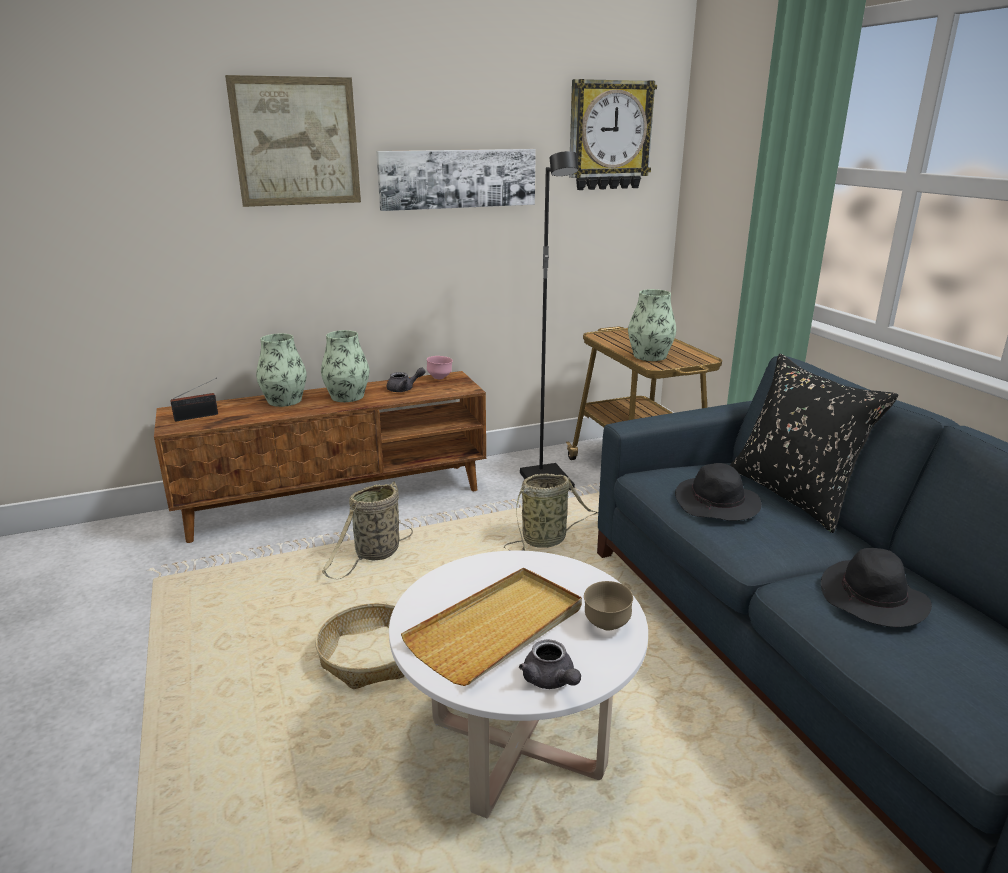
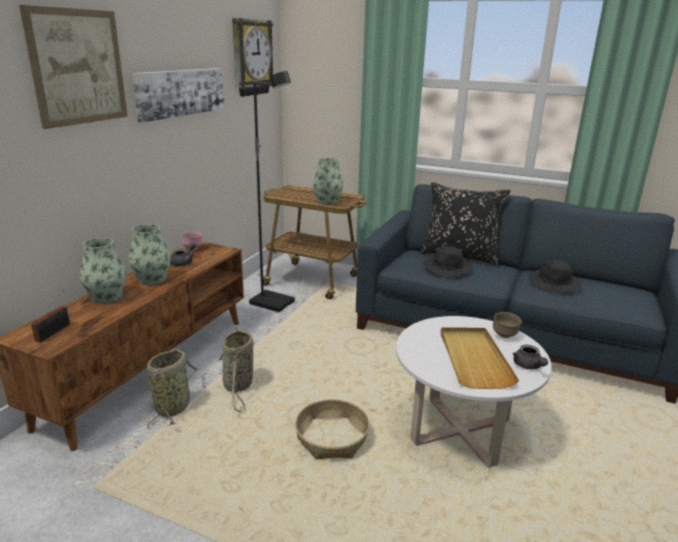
camera: 45 degrees left, 0 degrees up
(547, 539) = (322, 333): basket -> basket (174, 406)
(551, 681) = (528, 366): grey teapot -> grey teapot turned 60 degrees clockwise

